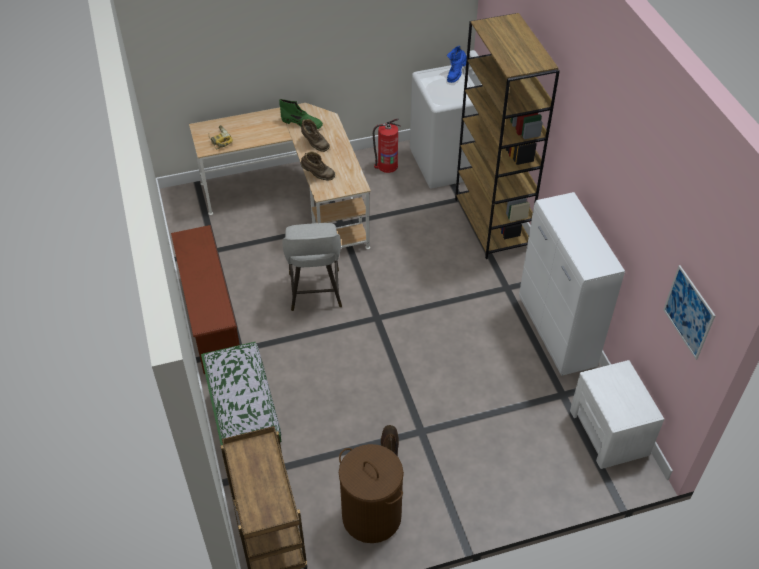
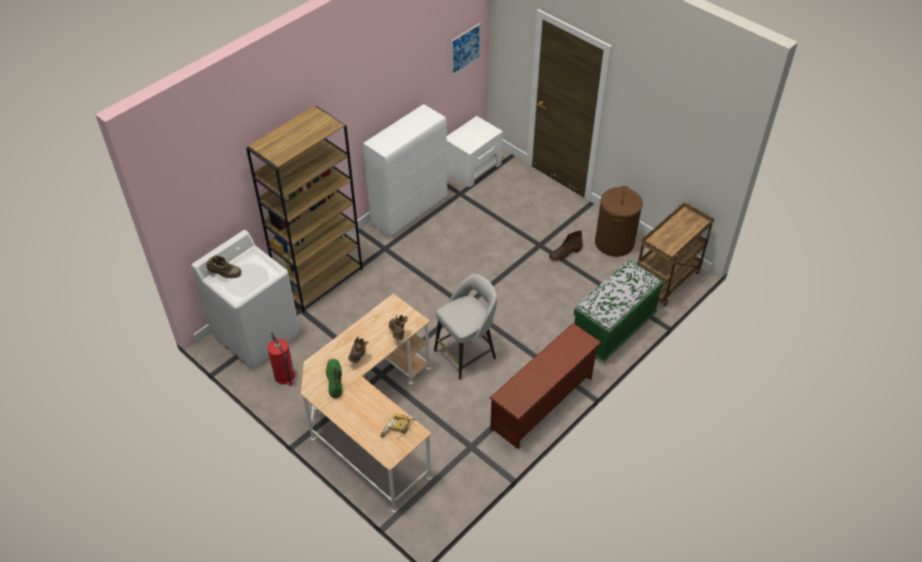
camera: 120 degrees left, 0 degrees up
(456, 75) = (225, 275): blue boot -> brown boot

